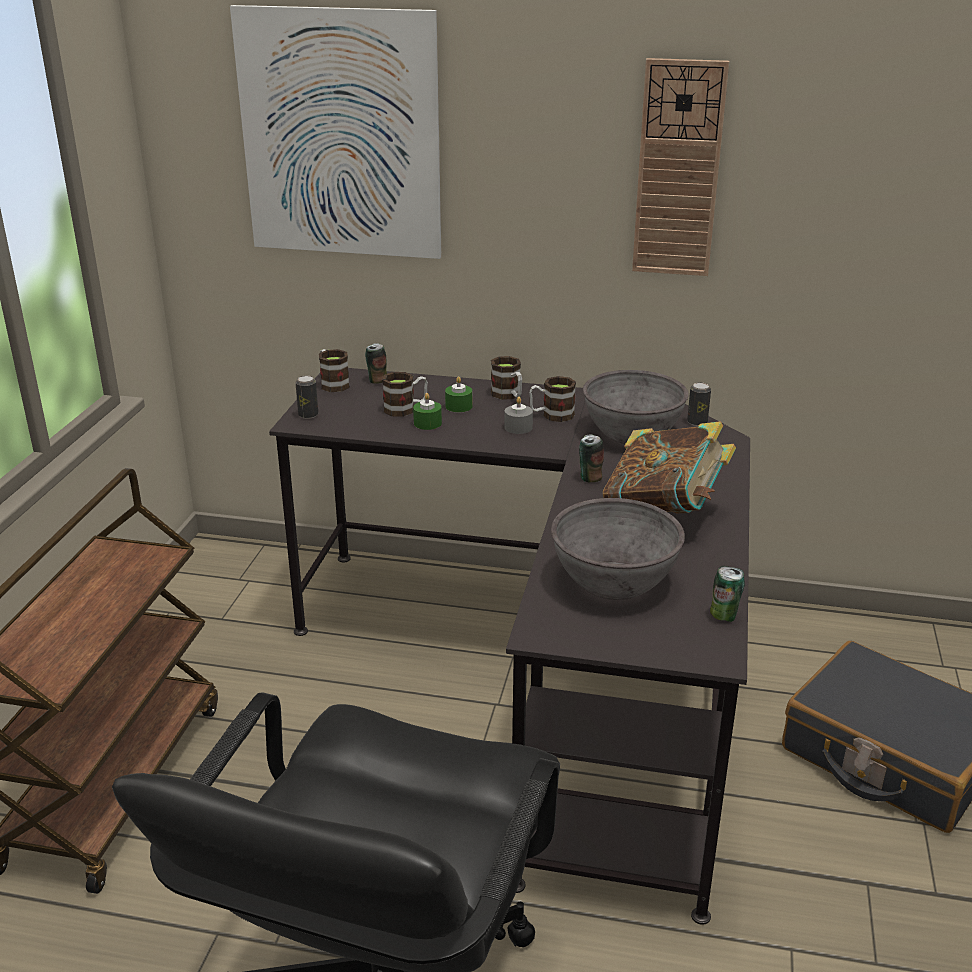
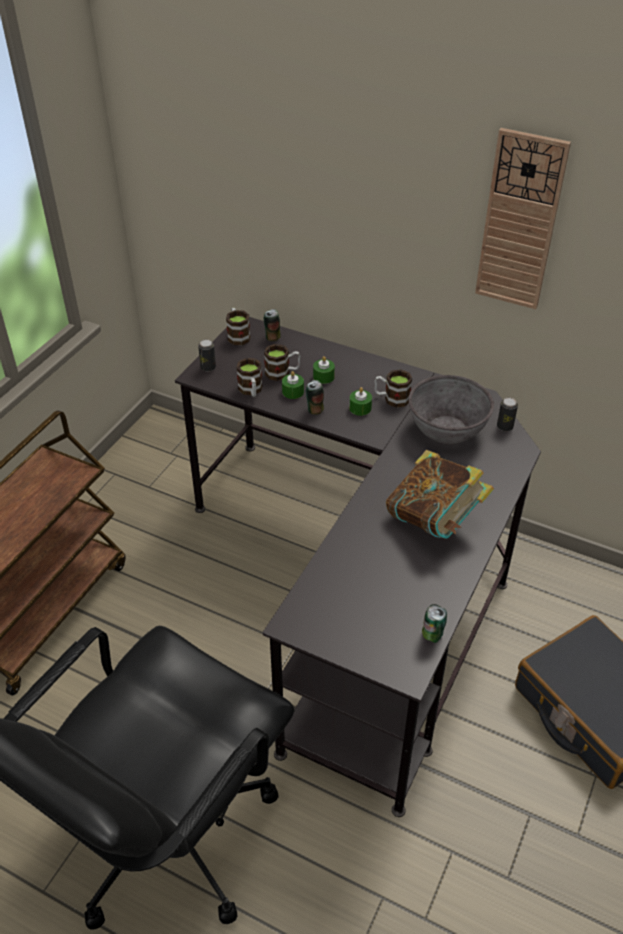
camera: 15 degrees right, 15 degrees up
(340, 135) = (254, 145): picture -> none
(508, 396) = (367, 371): mug -> mug (251, 391)
(518, 427) = (360, 408): grey candle -> green candle
(590, 477) = (392, 473): can -> can (315, 409)
(614, 580) = (366, 583): grey bowl -> none

